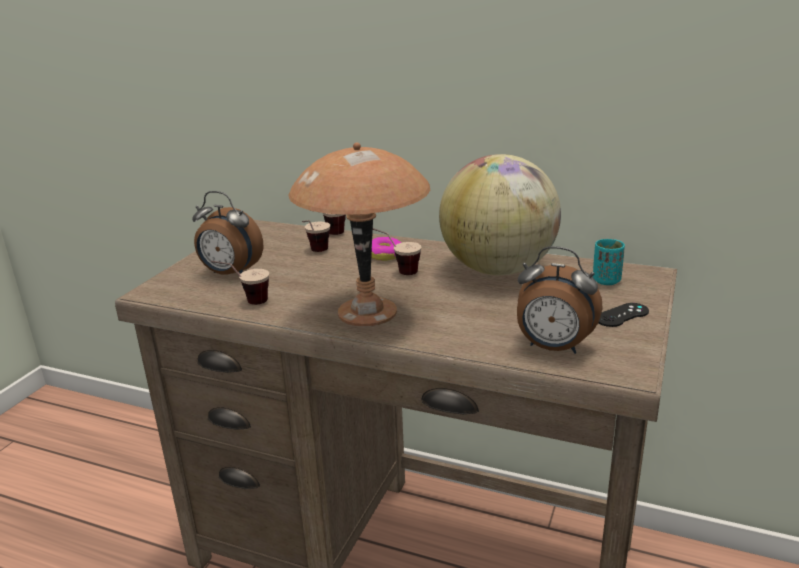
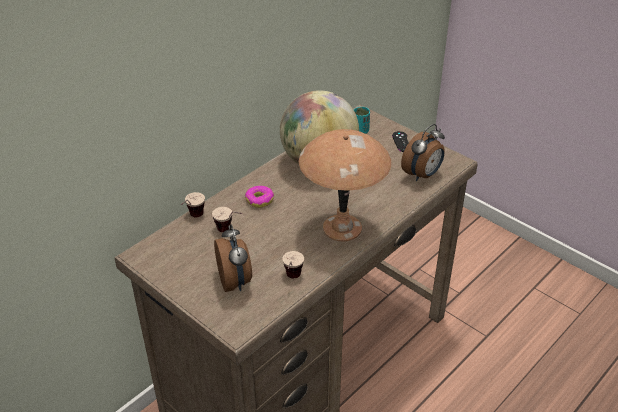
camera: 70 degrees left, 15 degrees up
(230, 274) = (235, 281): alarm clock -> alarm clock turned 60 degrees counterclockwise
(397, 271) = (291, 201): cup -> none

